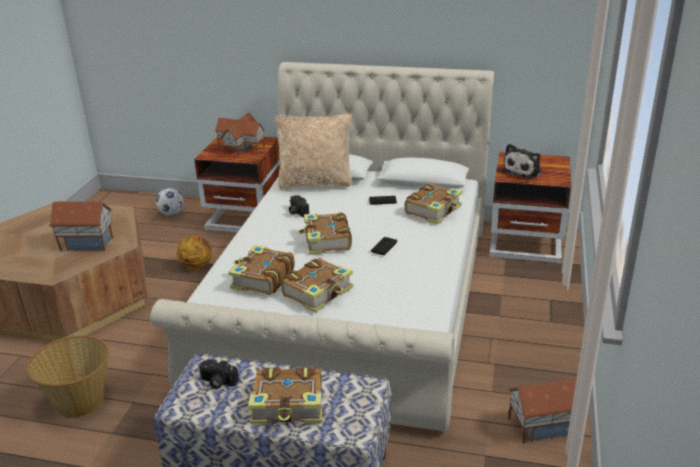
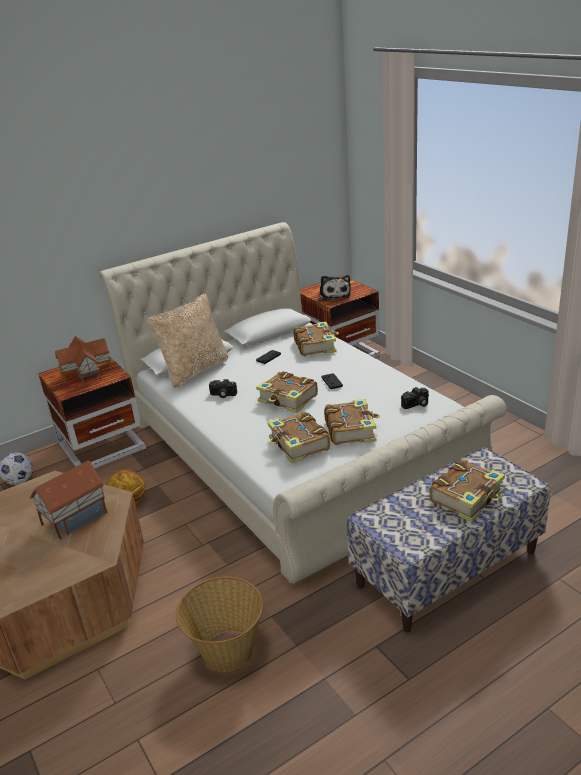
camera: 45 degrees left, 0 degrees up
(217, 382) = (400, 519): camera -> camera (416, 405)
(541, 426) = (520, 443): toy house -> none

